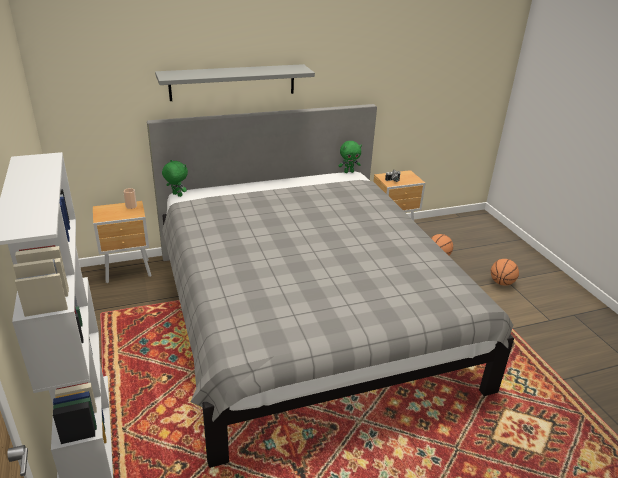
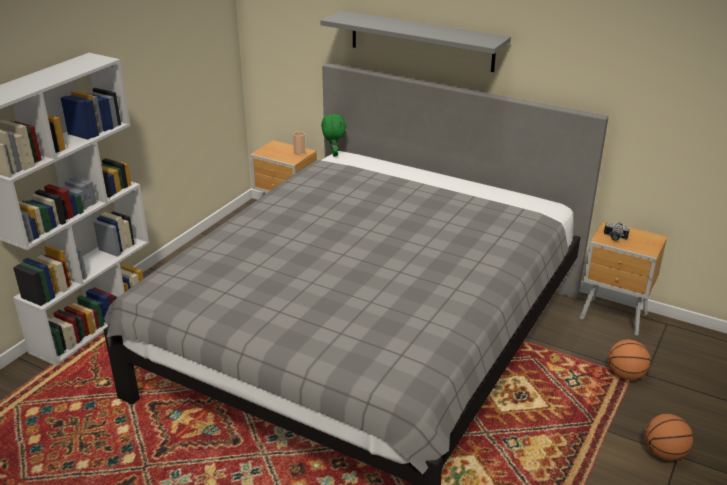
camera: 50 degrees right, 0 degrees up
(349, 172) = (550, 201): green plush toy -> none

